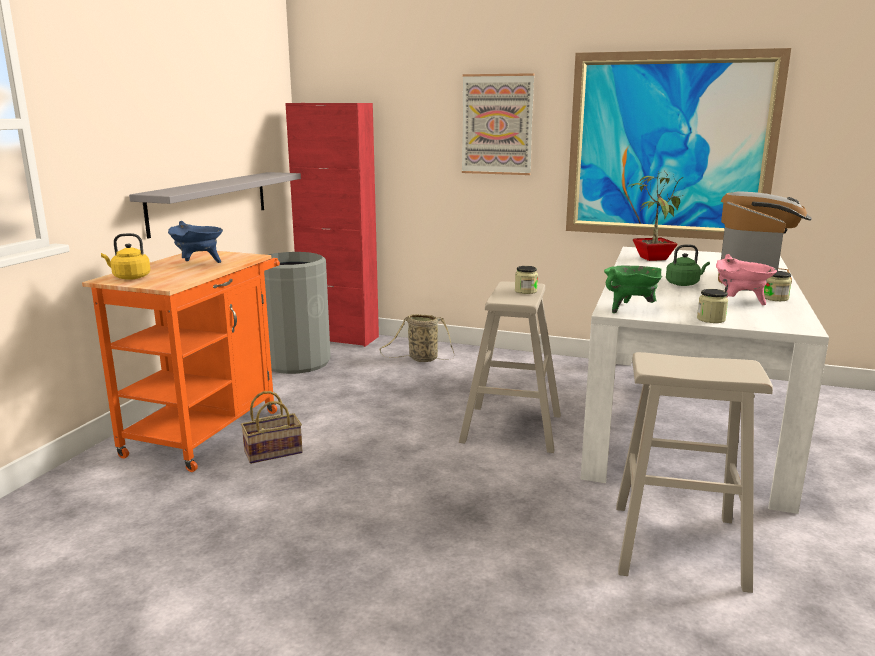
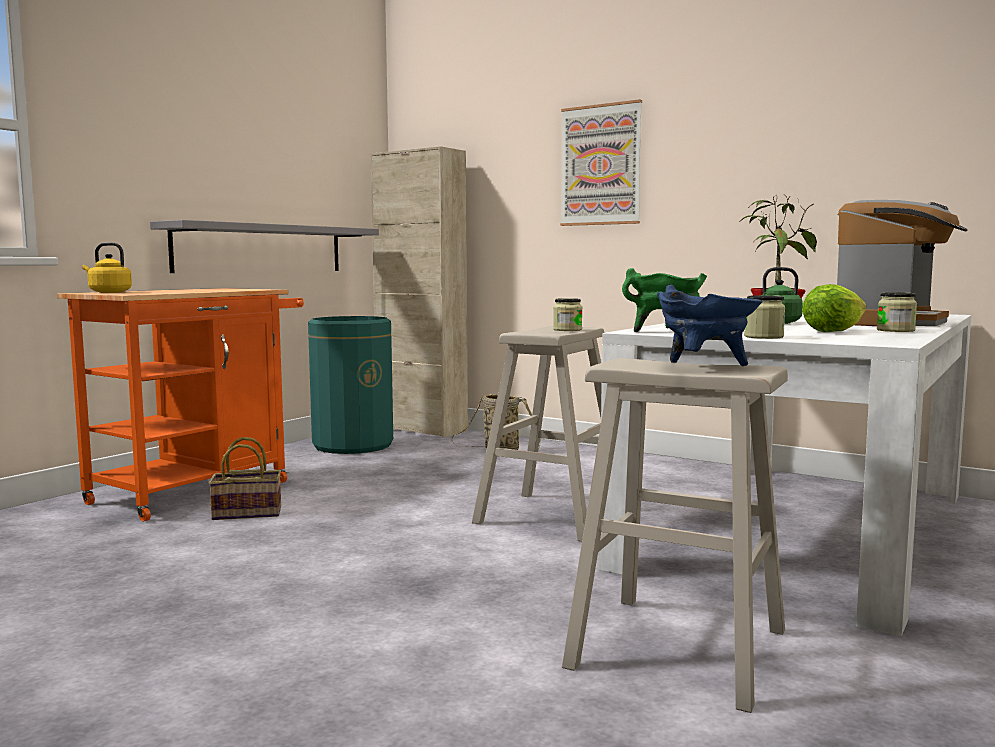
camera: 15 degrees right, 10 degrees down
(198, 264) = (197, 290): blue cooking pot -> blue cooking pot (704, 366)
(297, 362) = (353, 445): grey trash can -> green trash can
(339, 338) = (421, 429): red cabinet -> beige cabinet
(669, 146) = (809, 175): picture -> none
(739, 303) = (833, 331): pink cooking pot -> lettuce

